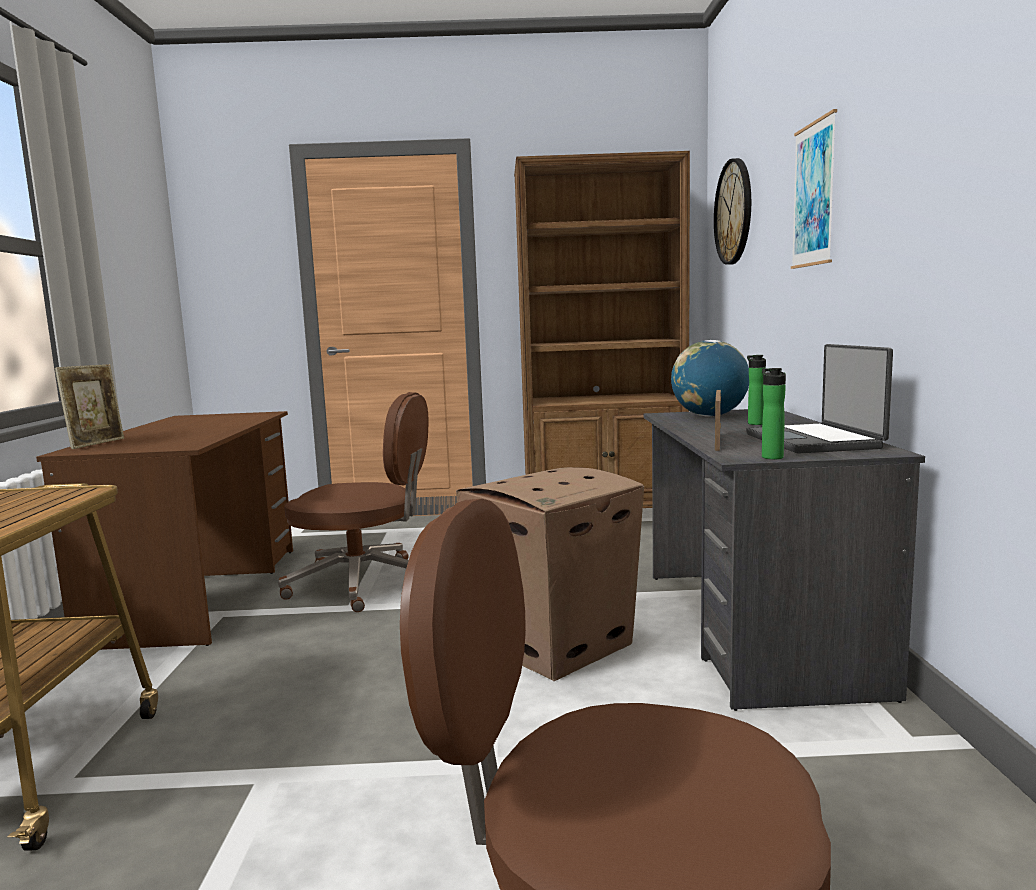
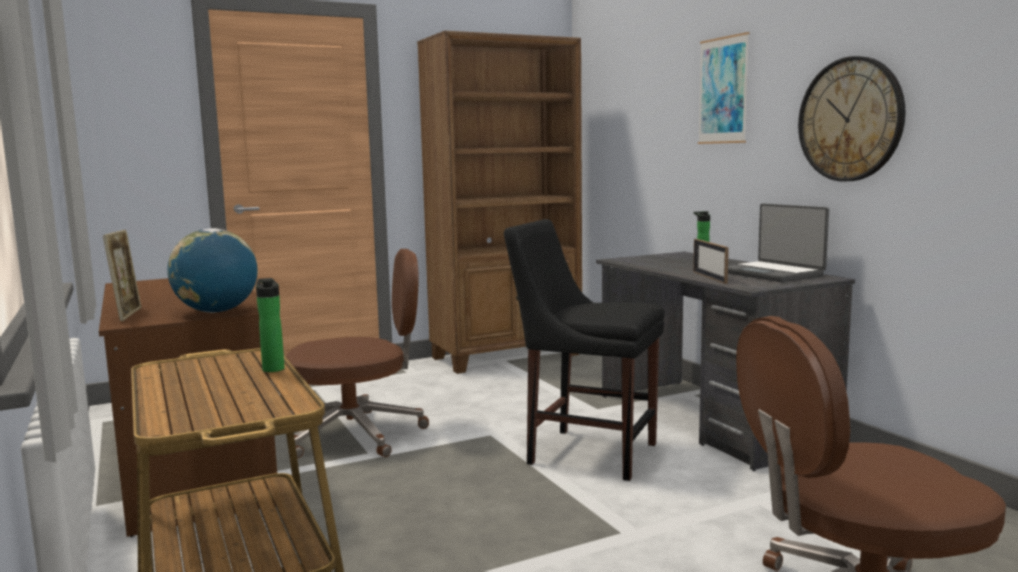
camera: 25 degrees left, 0 degrees up
(556, 644) = (586, 452): cardboard box -> black chair
(709, 416) = (654, 259): globe -> globe (216, 311)
(734, 212) = (616, 91): wall clock -> wall clock (850, 119)
(771, 457) = (770, 285): bottle -> bottle (273, 368)

